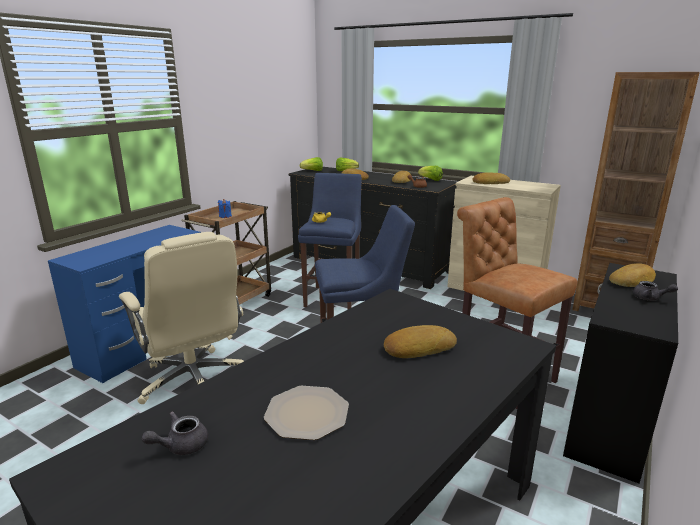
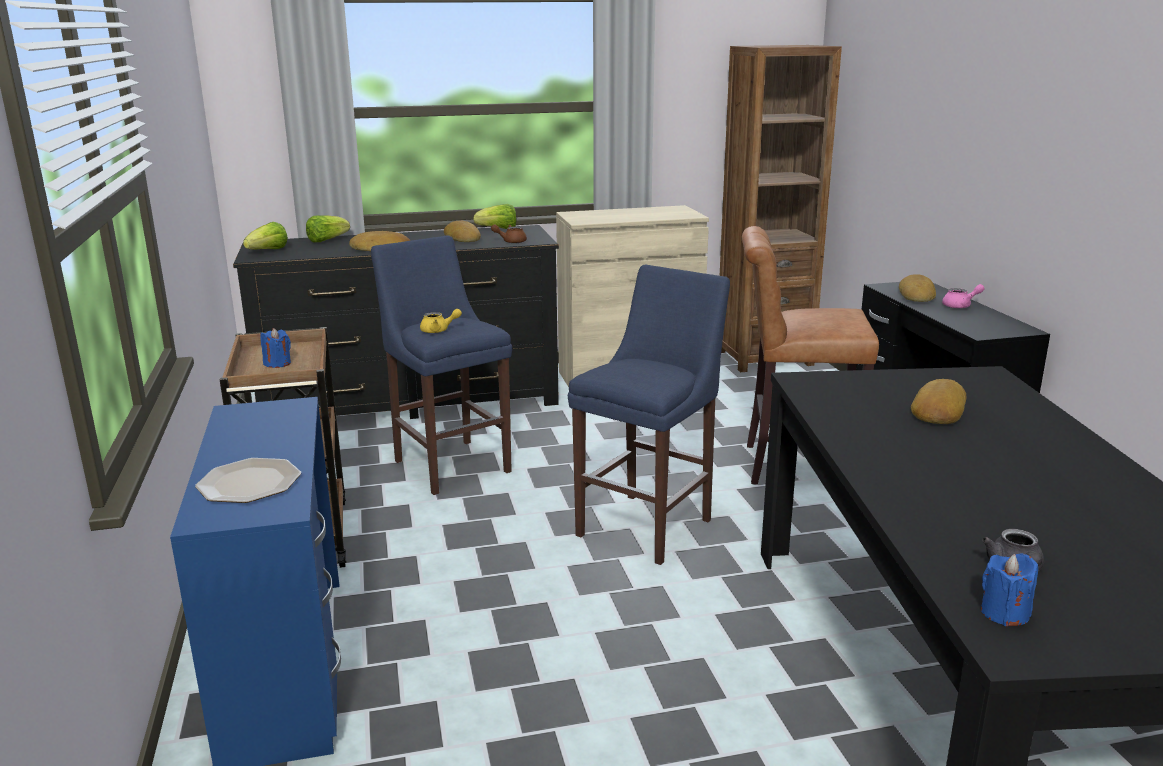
camera: 45 degrees left, 0 degrees up
(107, 459) = (1004, 613): none -> blue candle
(193, 380) = (478, 660): beige office chair -> none
(306, 413) = (1013, 494): plate -> plate (248, 483)
(490, 182) = (610, 217): bread -> none
(650, 298) = (960, 306): grey teapot -> pink teapot

